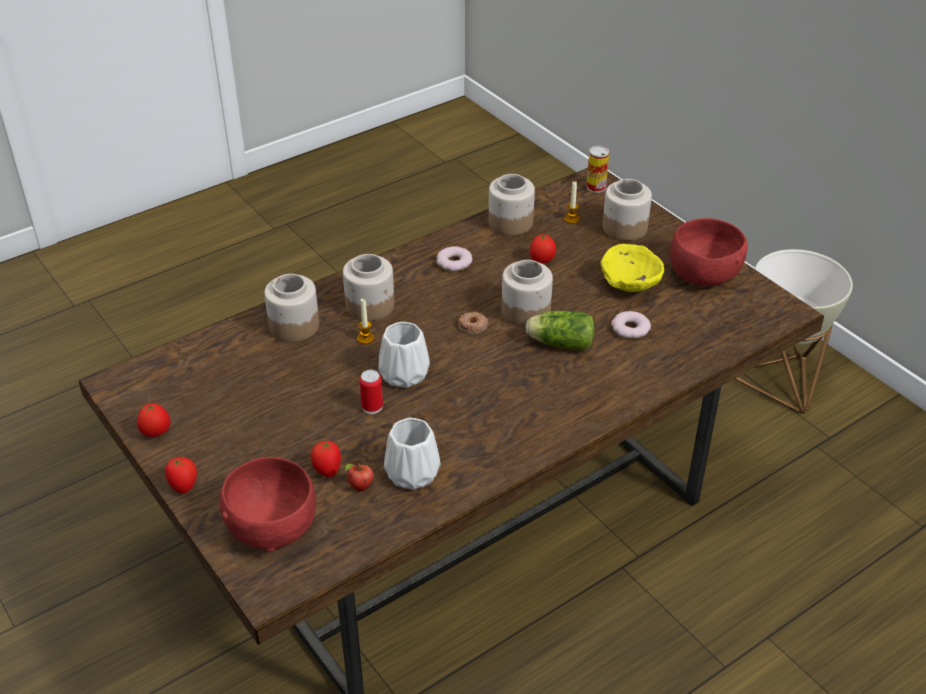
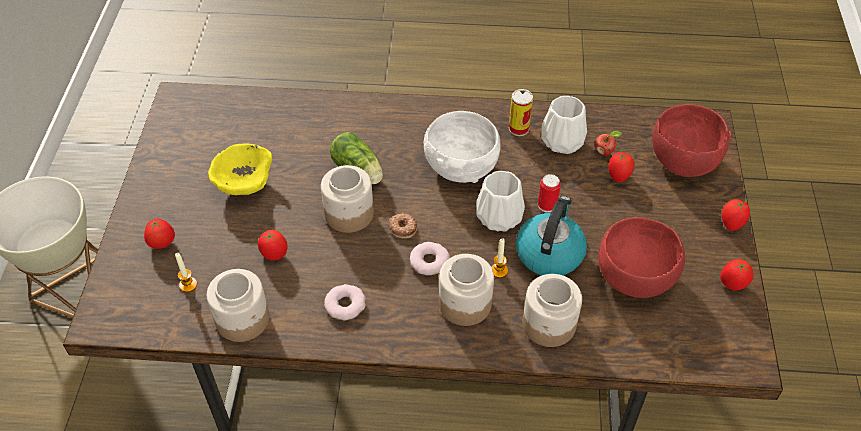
camera: 140 degrees left, 10 degrees up
(336, 372) = (549, 252): none -> kettle
(482, 395) = (460, 166): none -> white bowl
(596, 187) = (112, 310): can -> can (518, 128)
(624, 227) = (162, 244): jar -> tomato
(630, 329) = (296, 151): donut -> donut (429, 261)
(703, 275) = (180, 159): red bowl -> red bowl (636, 276)

